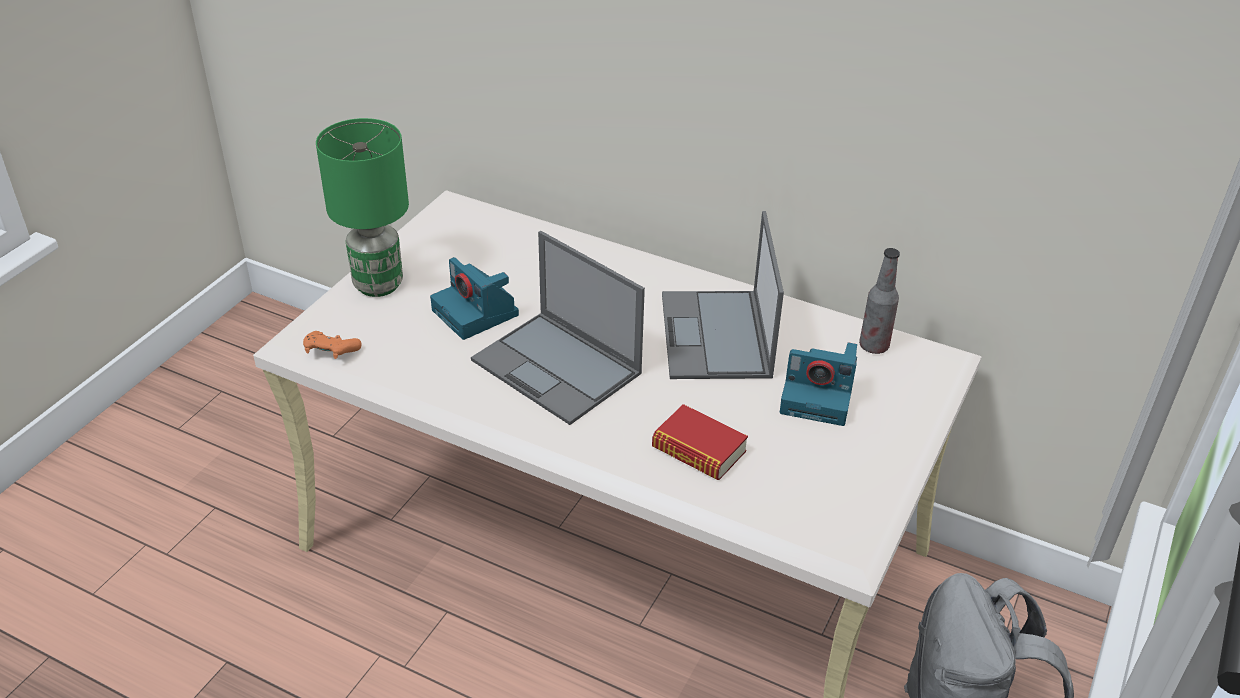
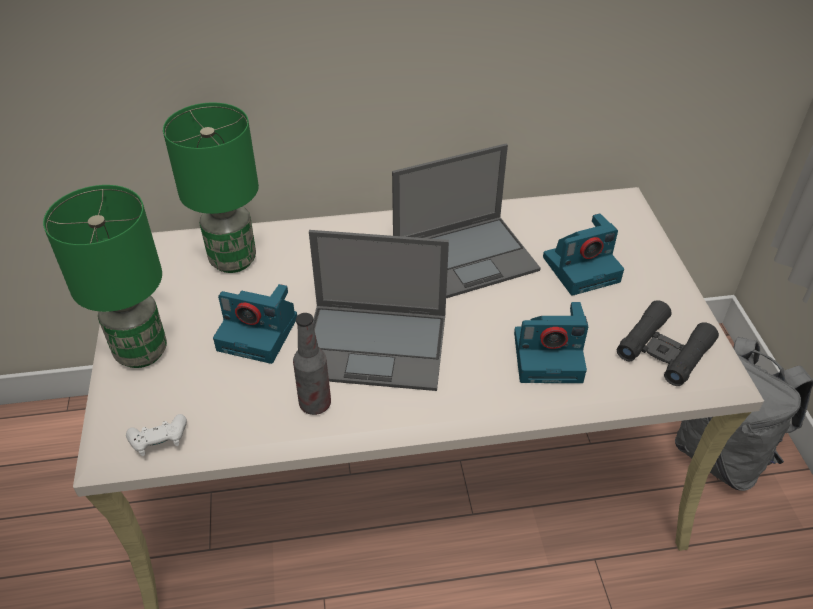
camera: 35 degrees left, 5 degrees up
(331, 353) = (160, 442): orange game controller -> white game controller
(514, 248) = (234, 260): none -> green table lamp
(699, 450) = (549, 356): book -> camera
(716, 336) = (466, 257): laptop -> laptop turned 75 degrees counterclockwise
(815, 500) = (664, 350): none -> black binoculars
(873, 346) = (575, 212): bottle -> bottle (315, 404)

